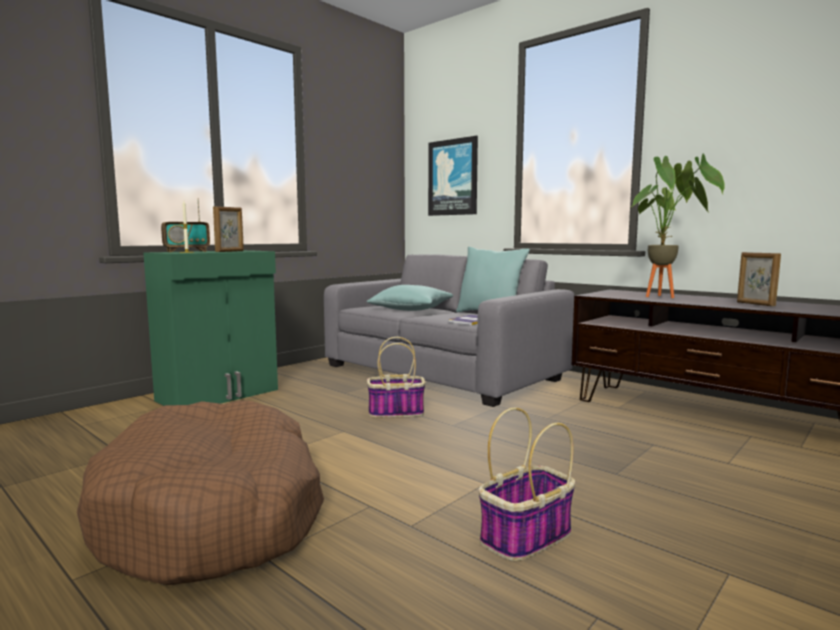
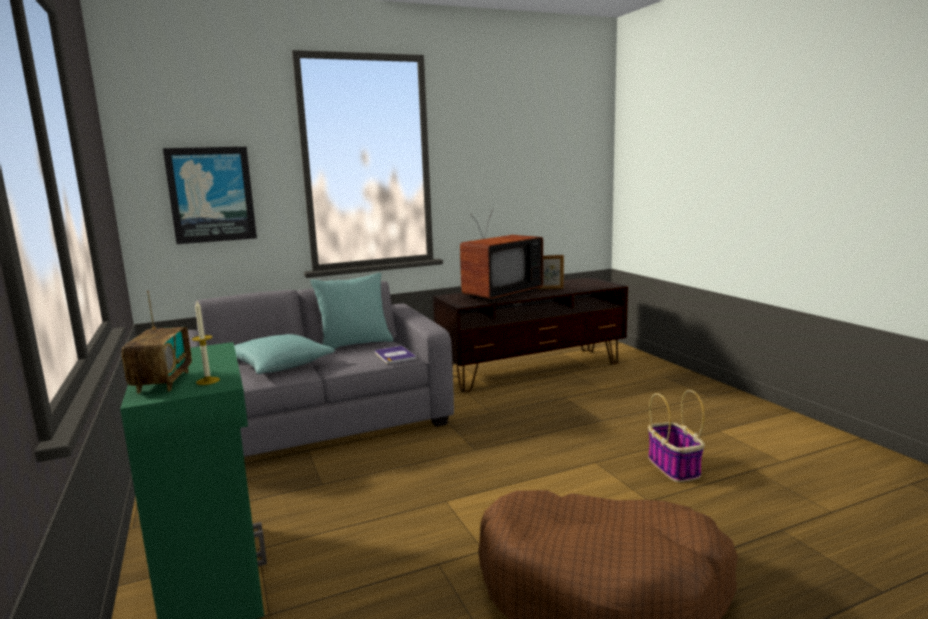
camera: 65 degrees left, 5 degrees up
(230, 251) = (215, 360): picture frame -> none
(395, 412) = (418, 467): basket -> none
(667, 297) = (498, 294): potted plant -> television

